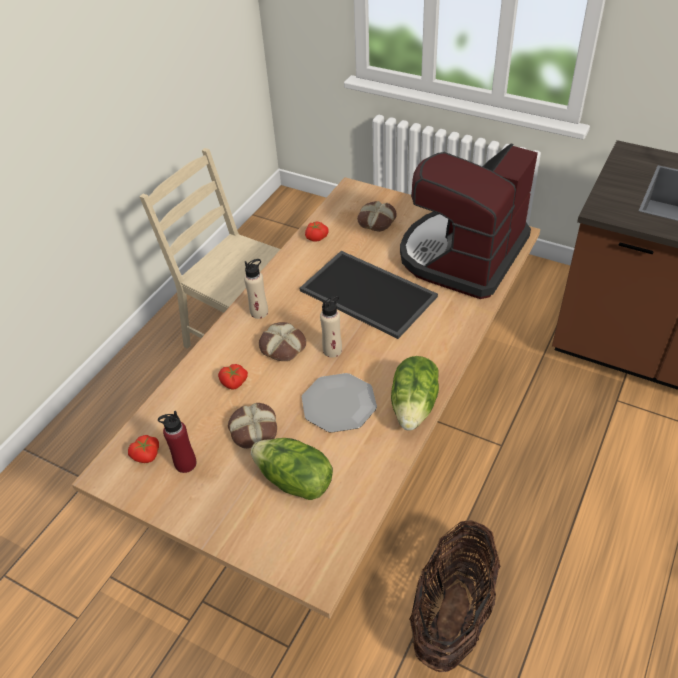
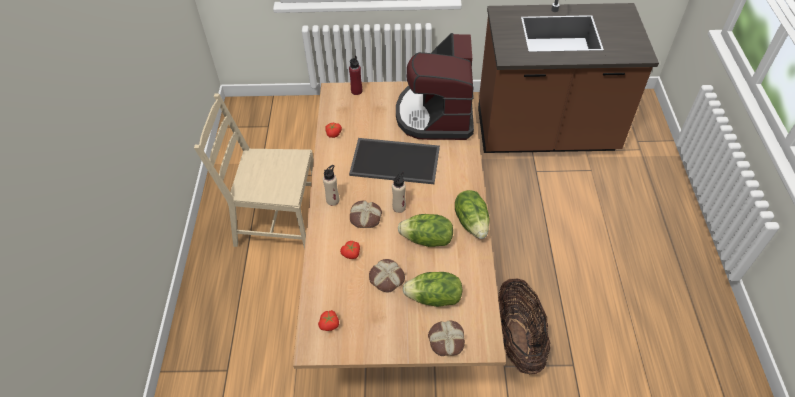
camera: 30 degrees left, 5 degrees up
(185, 463) = (359, 318): red bottle -> red bottle (356, 91)
(339, 404) = (427, 240): plate -> lettuce
(376, 220) = (365, 108): bread -> bread (446, 340)

